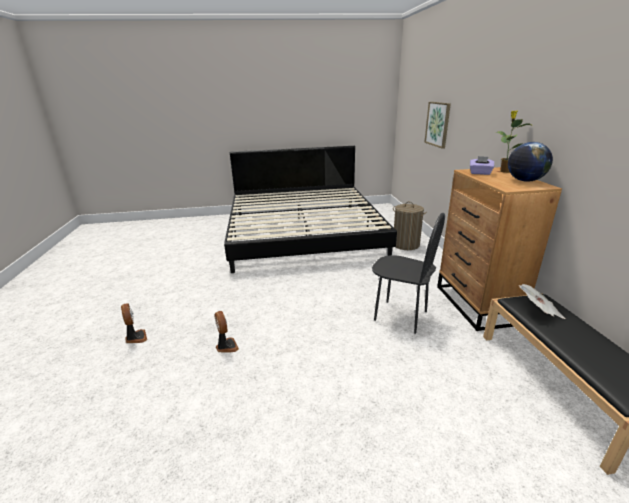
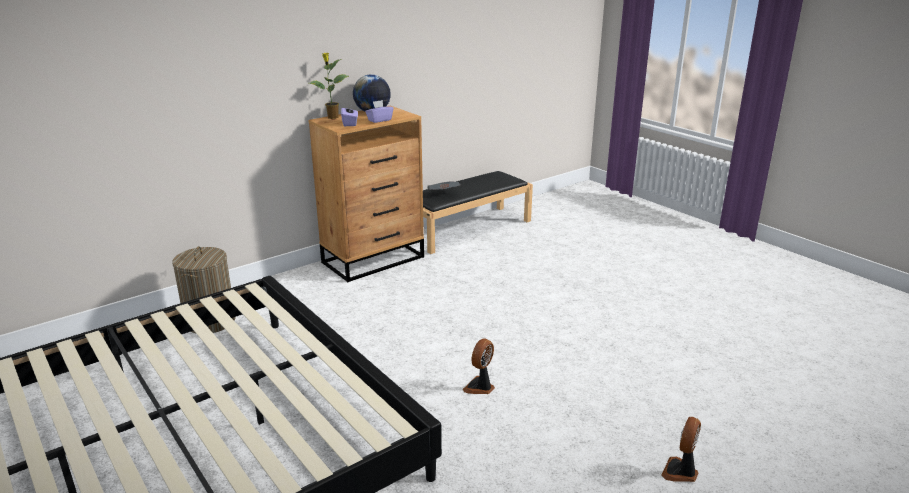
camera: 120 degrees left, 0 degrees up
(226, 346) = (599, 382): fan -> fan (480, 387)
(400, 316) = (432, 293): black chair -> none
(438, 124) = (109, 116): picture -> none
(490, 180) = (379, 120): none -> purple tissue box

